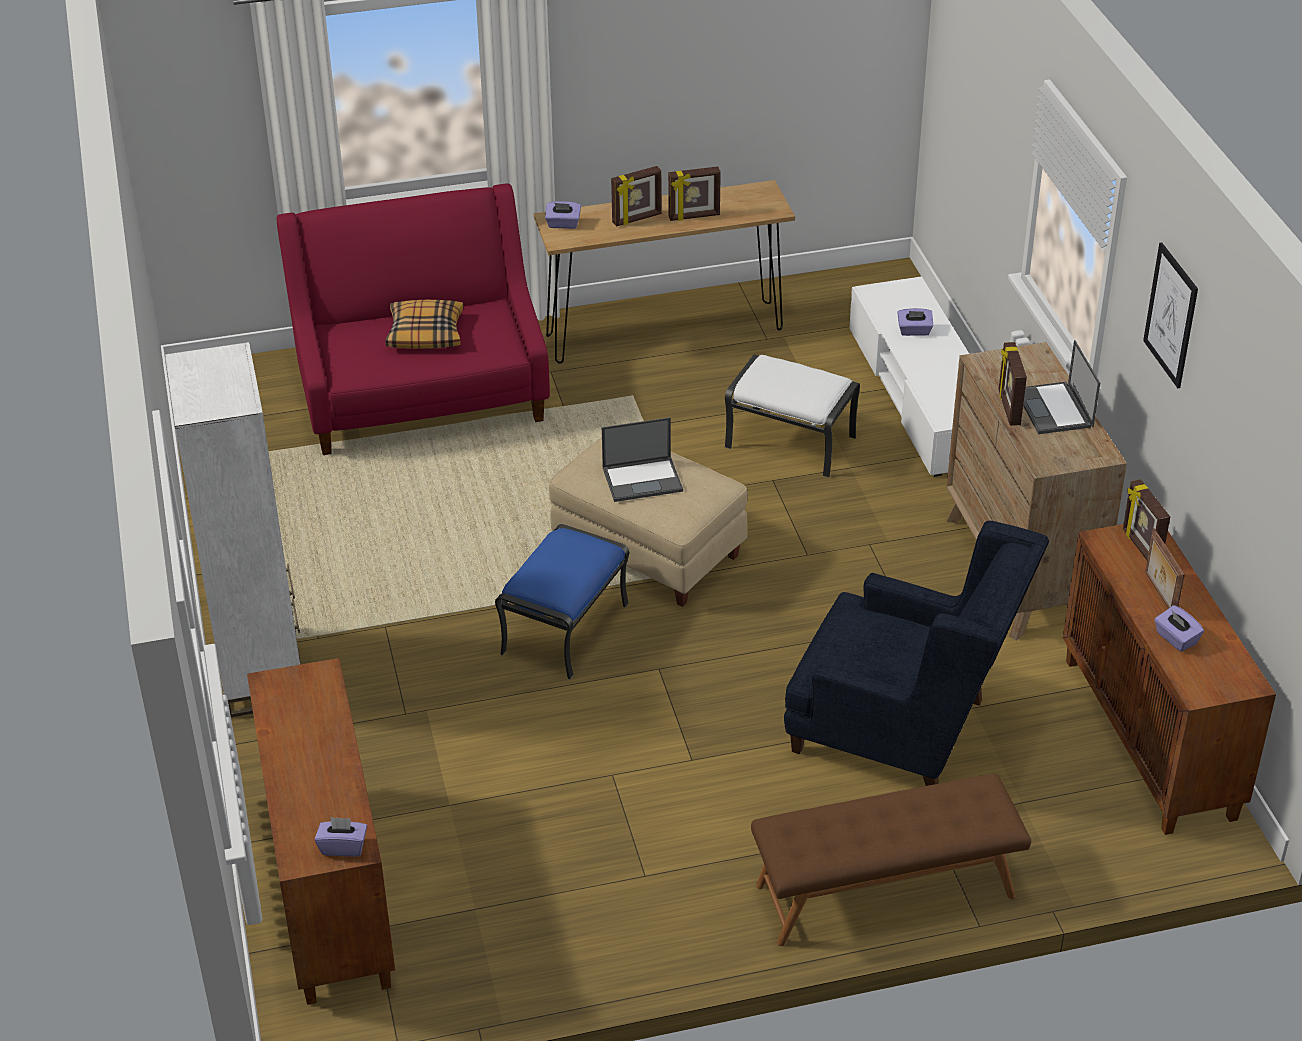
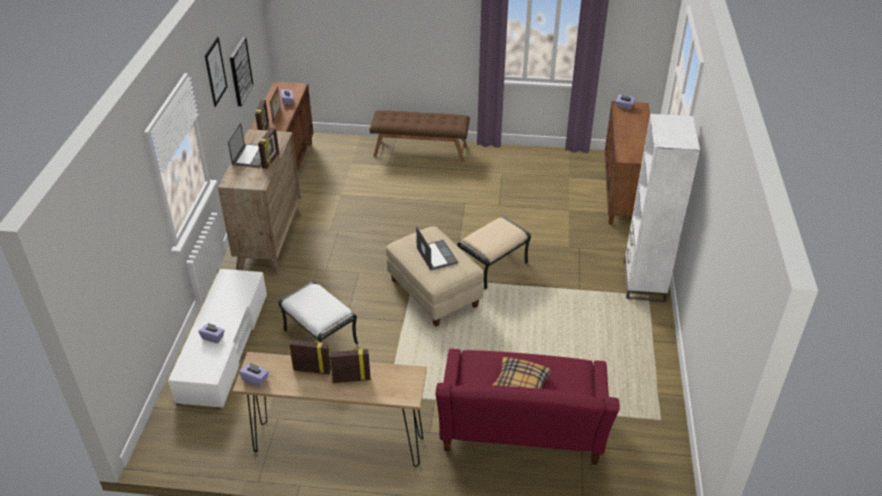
camera: 160 degrees left, 0 degrees up
(563, 224) = (404, 388): purple tissue box -> purple tissue box (255, 379)
(566, 629) = (492, 266): blue ottoman -> beige ottoman
(643, 479) = (436, 255): laptop -> laptop turned 60 degrees clockwise
(905, 731) = (374, 193): blue armchair -> none
(1220, 459) = (240, 71): none -> picture

